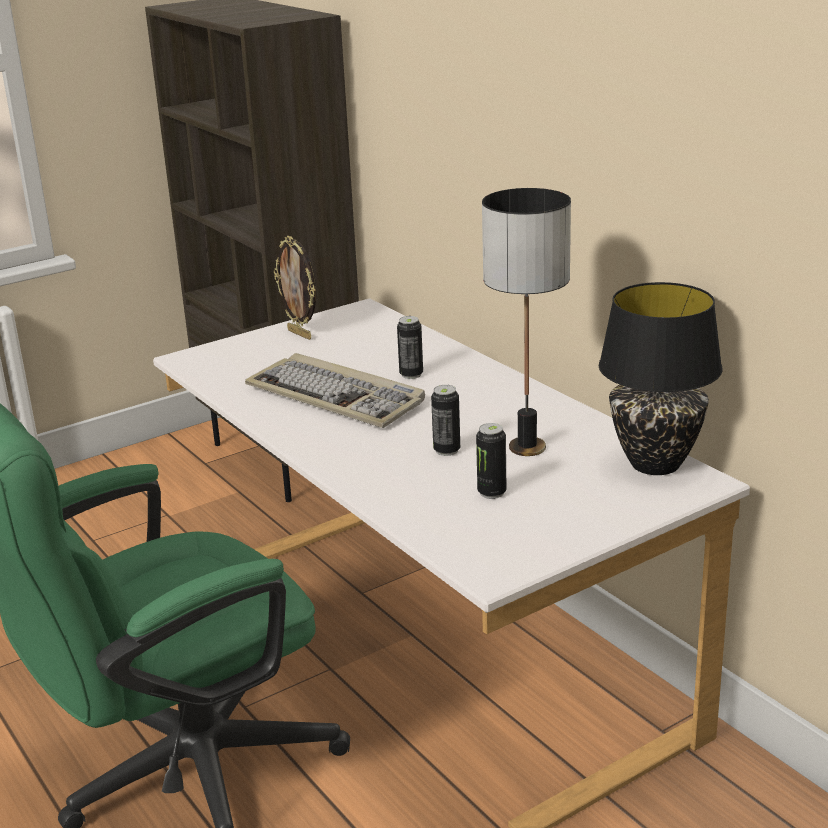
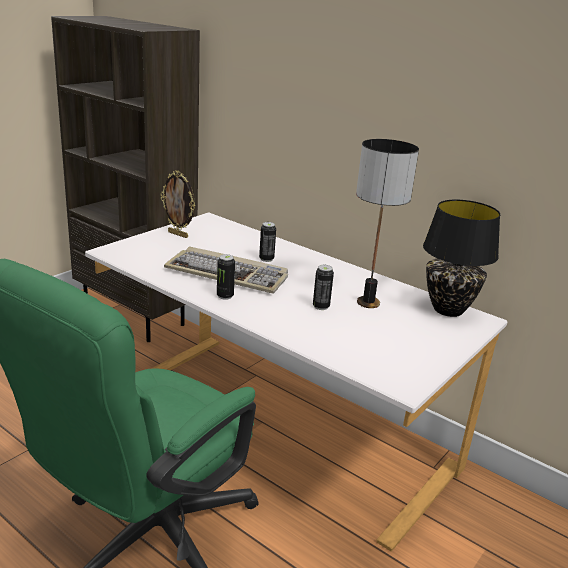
camera: 20 degrees left, 0 degrees up
(491, 493) = (367, 332): can -> can (225, 296)

